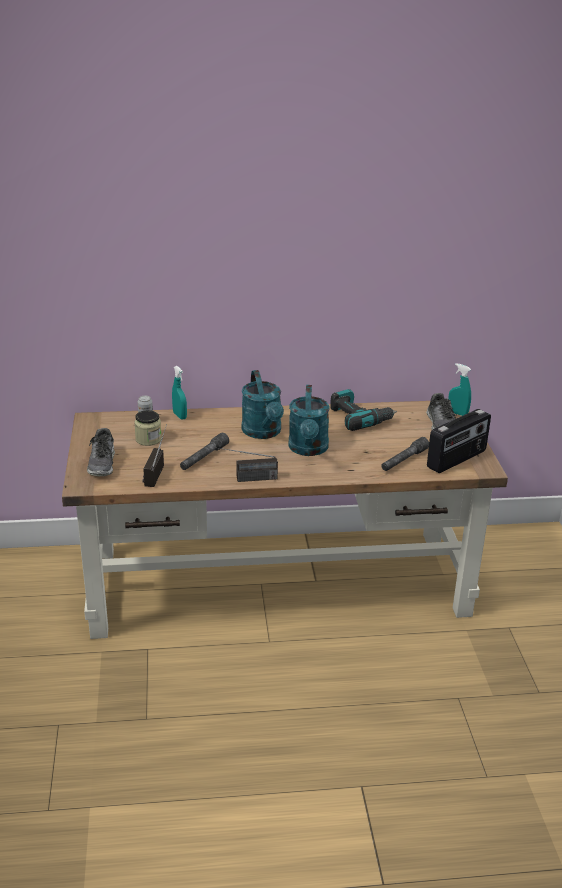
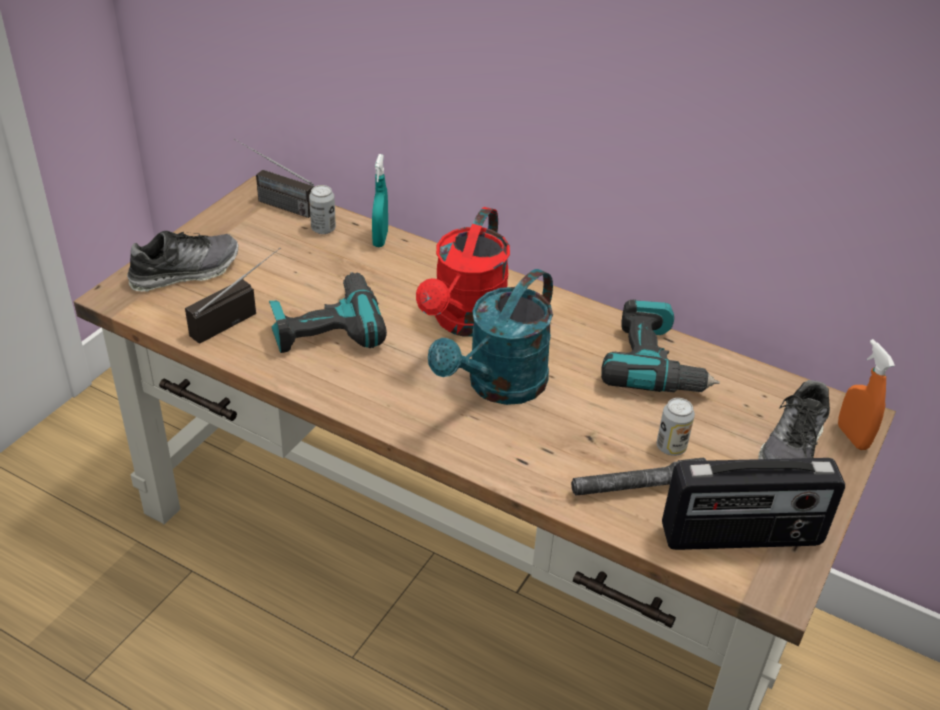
camera: 35 degrees right, 10 degrees up
(102, 463) = (185, 272): shoe -> shoe turned 150 degrees counterclockwise
(148, 439) = (290, 260): jar -> none
(204, 458) = (326, 326): grey flashlight -> power drill
(246, 479) = (339, 395): radio -> radio (272, 202)
(263, 433) = (465, 322): turquoise watering can -> red watering can
(399, 442) = (671, 447): none -> can
(457, 413) = (852, 437): turquoise spray bottle -> orange spray bottle

